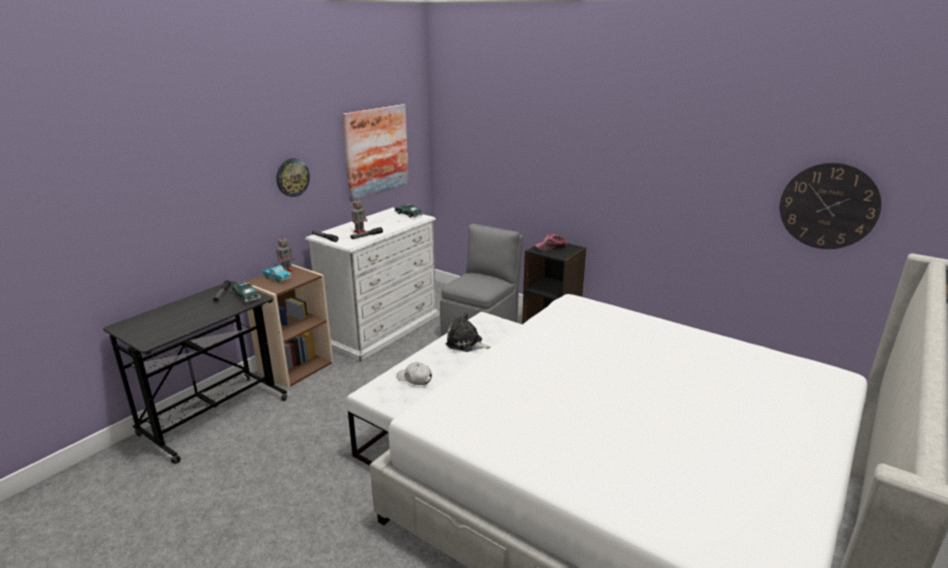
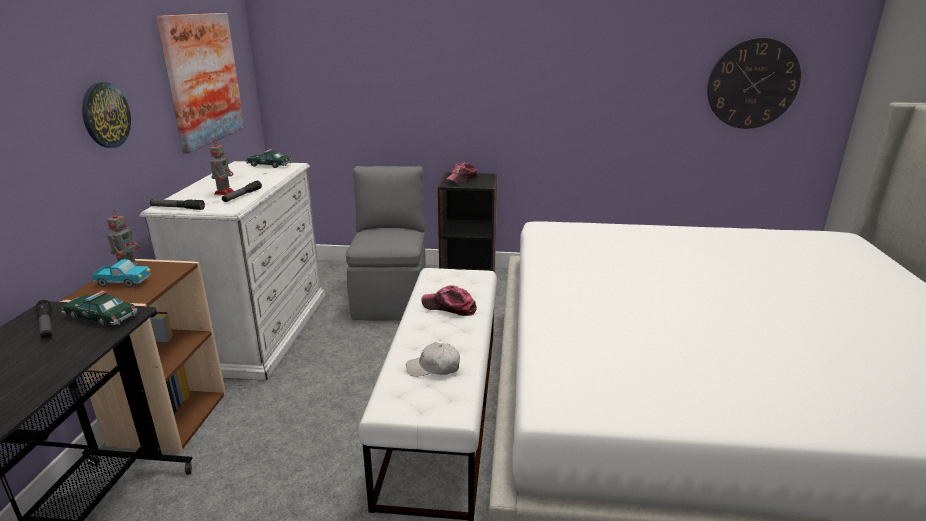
camera: 30 degrees left, 0 degrees up
(466, 343) = (449, 307): plush toy -> cap

